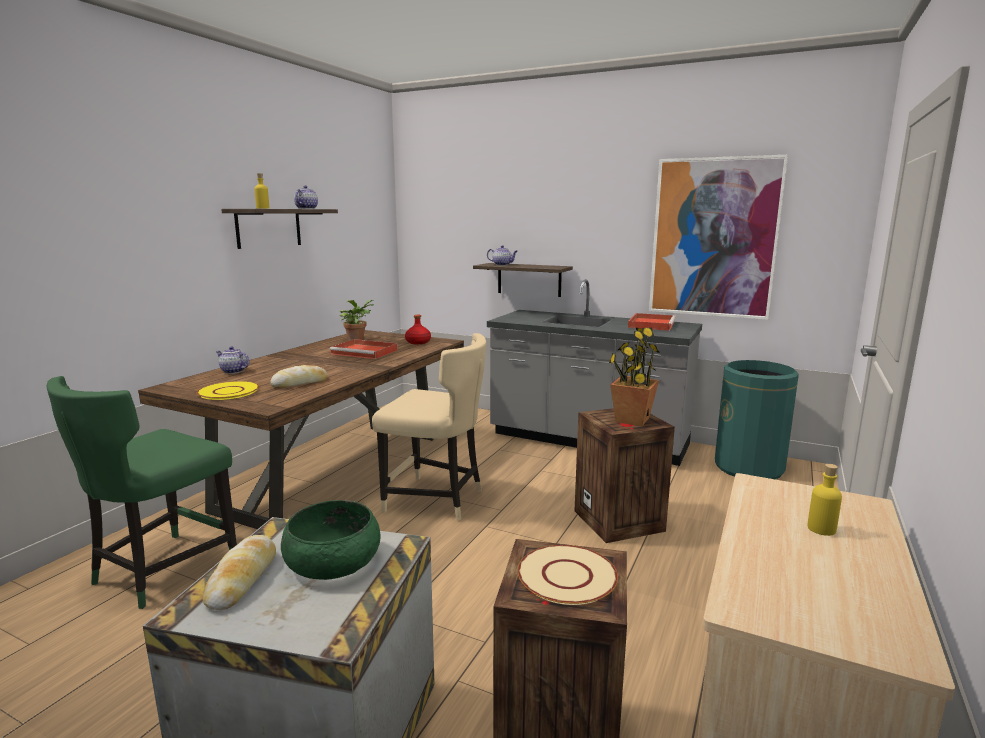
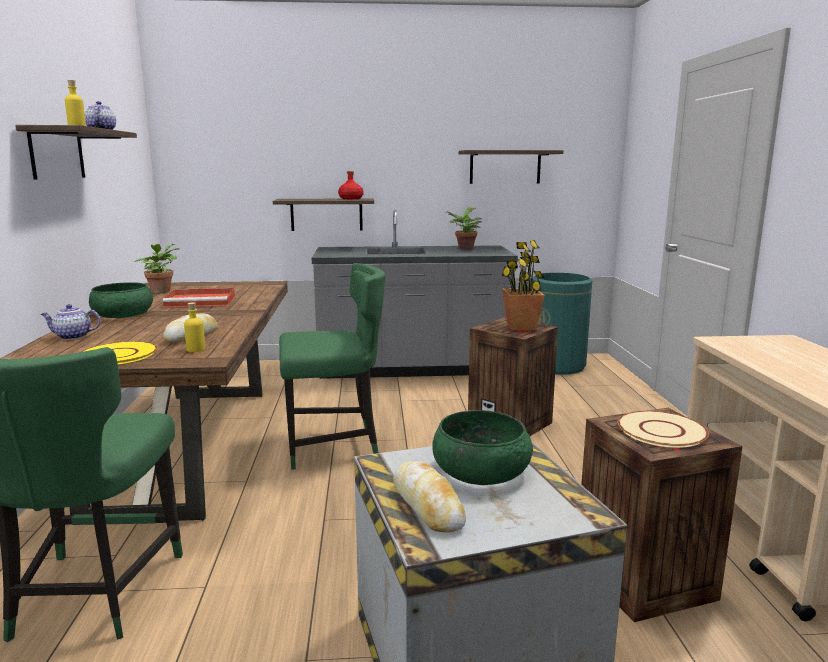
camera: 30 degrees left, 0 degrees up
(295, 357) = (123, 314): none -> green bowl
(418, 342) = (242, 287): red bottle -> red bottle (351, 198)
(436, 500) = (334, 446): beige chair -> green chair
(502, 265) = (302, 199): teapot -> none
(651, 324) = (464, 248): red tray -> potted plant
(713, 238) = (505, 167): picture -> shelf
(821, 529) = (794, 355): yellow bottle -> yellow bottle (196, 349)

